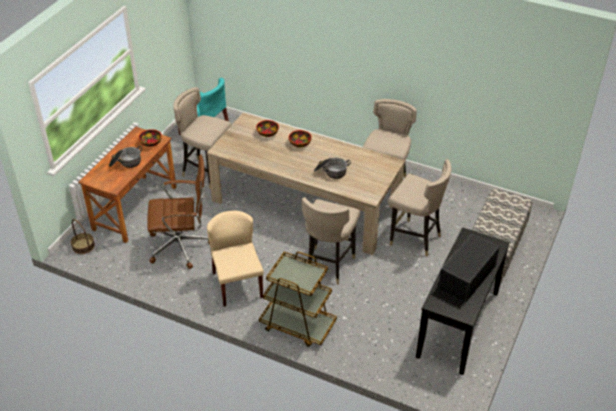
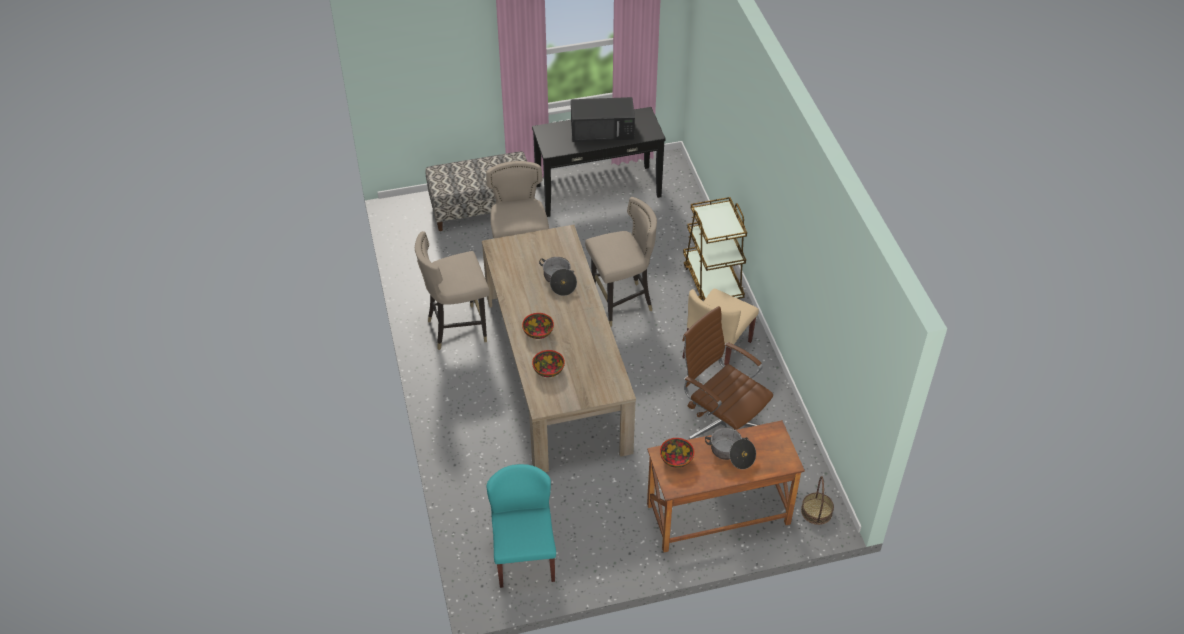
camera: 130 degrees left, 5 degrees up
(206, 172) = (593, 495): beige stool -> none

